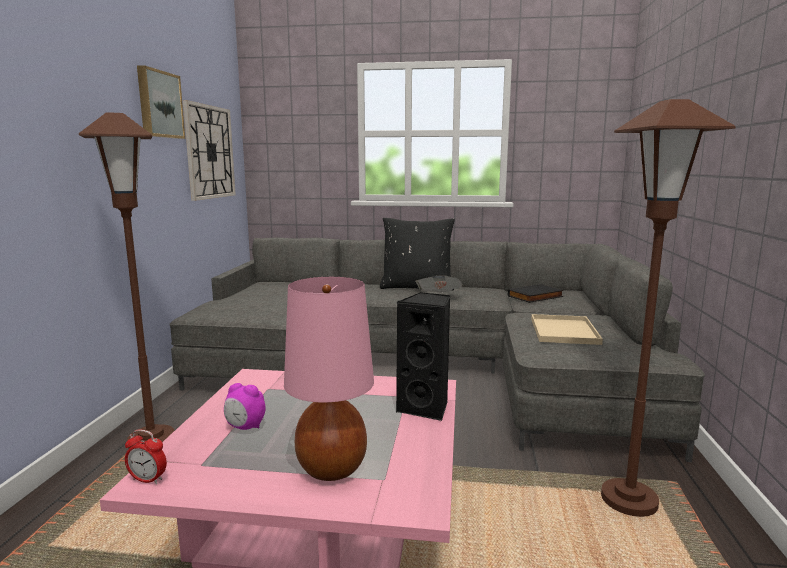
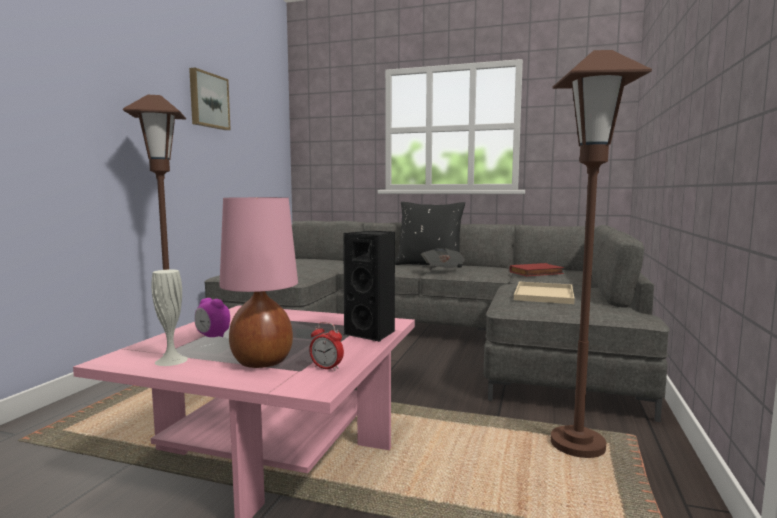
camera: 10 degrees right, 5 degrees down
(148, 480) = (115, 359): alarm clock -> alarm clock (326, 368)
(209, 152) = (255, 145): wall clock -> none
(221, 476) = (171, 360): none -> white vase
(535, 297) = (536, 273): black book -> red book

